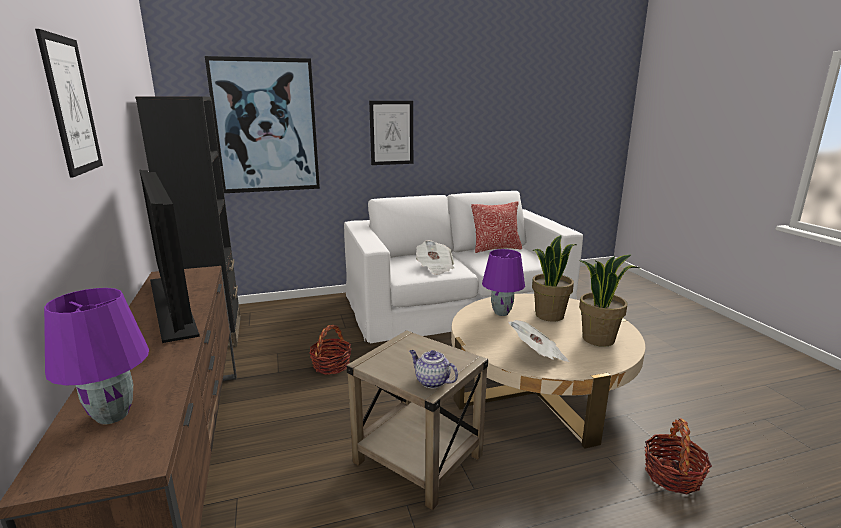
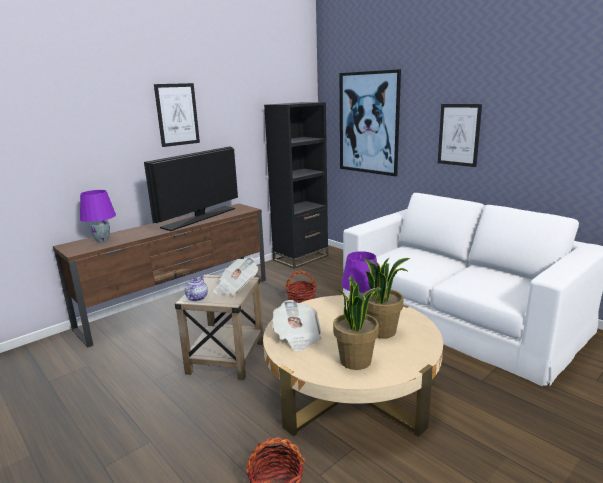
camera: 65 degrees right, 0 degrees up
(435, 268) = (410, 265): newspaper -> newspaper (236, 287)
(496, 249) = (506, 275): pillow -> none

